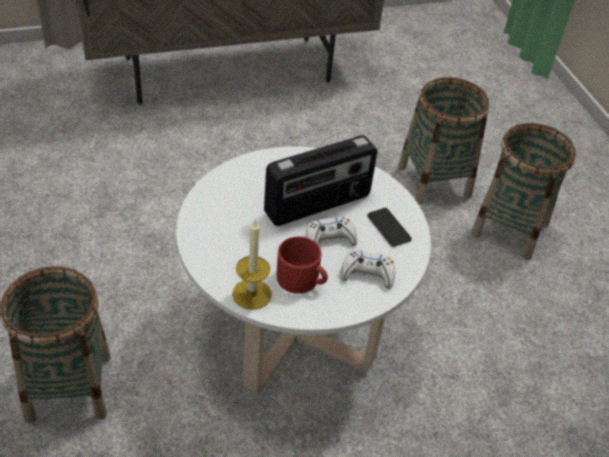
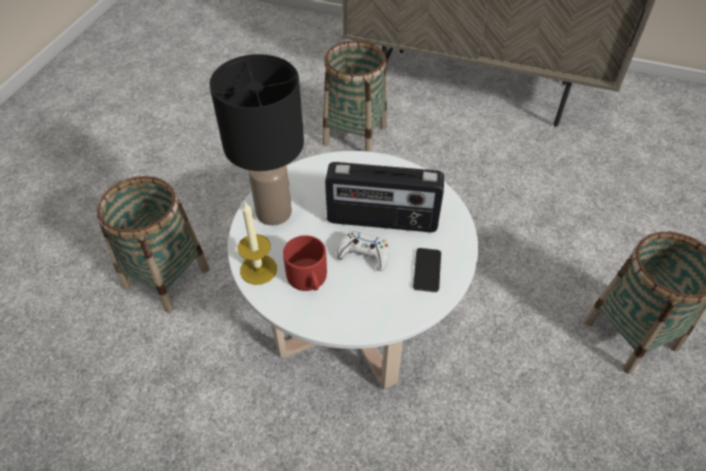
camera: 40 degrees right, 5 degrees up
(217, 239) = (274, 211): none -> black table lamp
(367, 274) = (368, 302): white game controller -> none
(434, 181) = (587, 254): basket -> basket (355, 135)

